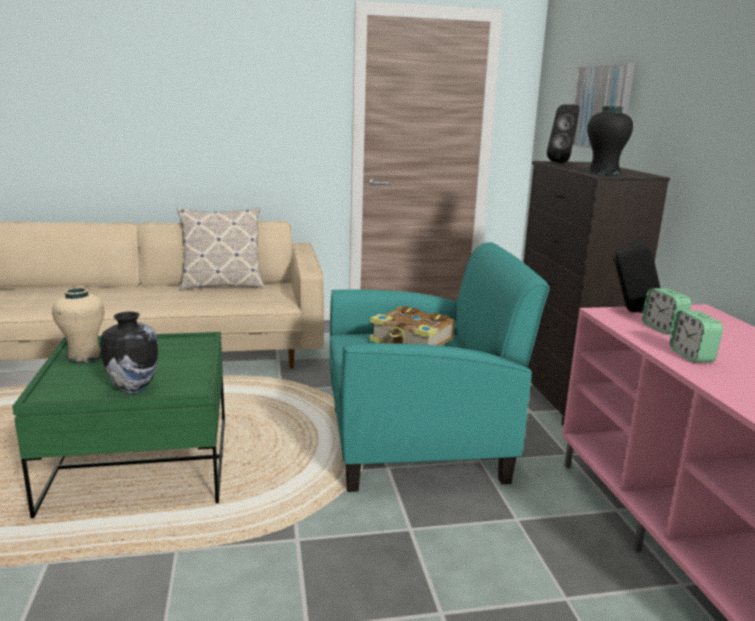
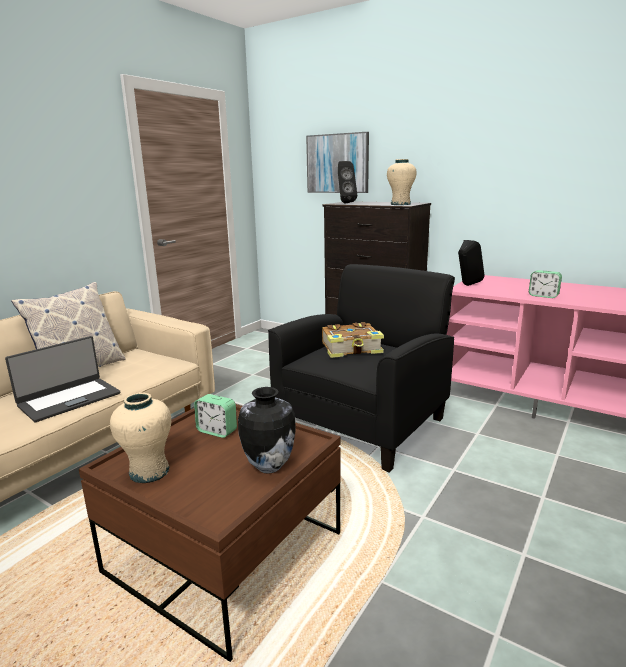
camera: 45 degrees left, 0 degrees up
(141, 463) = (225, 552): green coffee table -> brown coffee table
(172, 301) = (69, 399): none -> laptop
(418, 443) = (363, 423): turquoise armchair -> black armchair
(603, 173) = (400, 204): black vase -> beige vase
(662, 328) = (500, 289): alarm clock -> alarm clock (217, 431)

